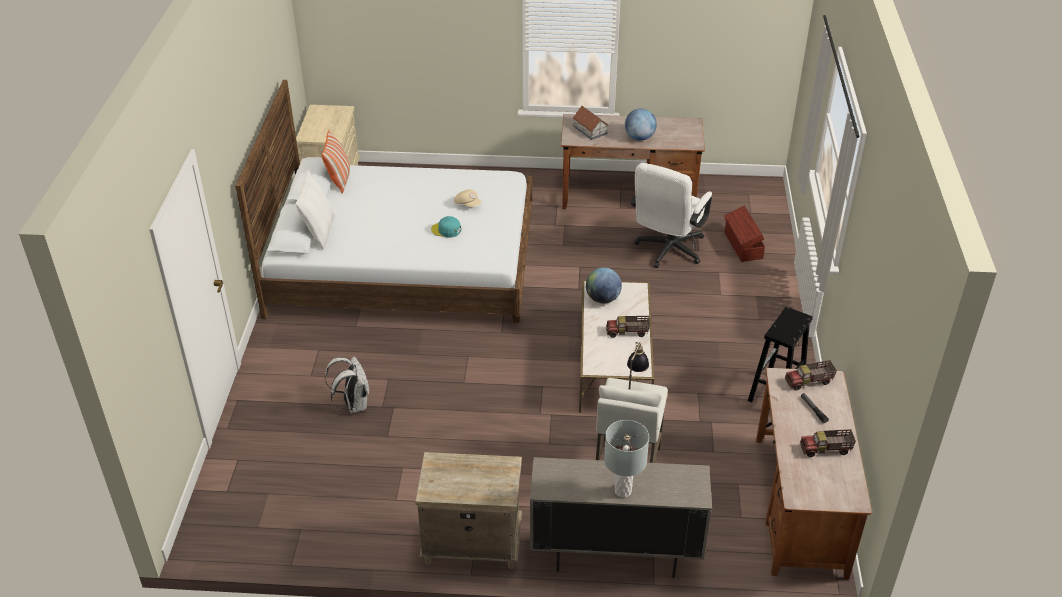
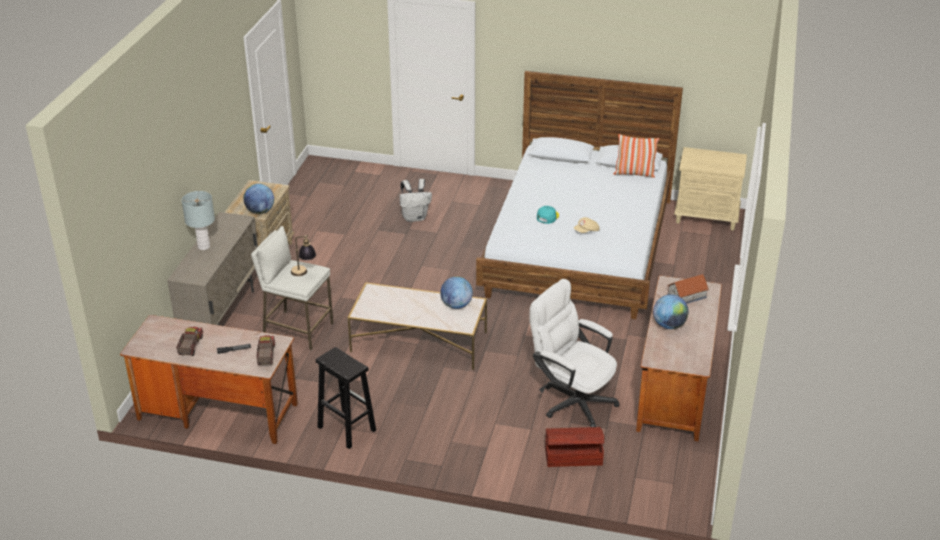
camera: 100 degrees right, 5 degrees down
(318, 231) = (560, 163): white pillow -> none
(503, 466) = (260, 211): none -> globe
(627, 332) = (408, 312): toy truck -> none

